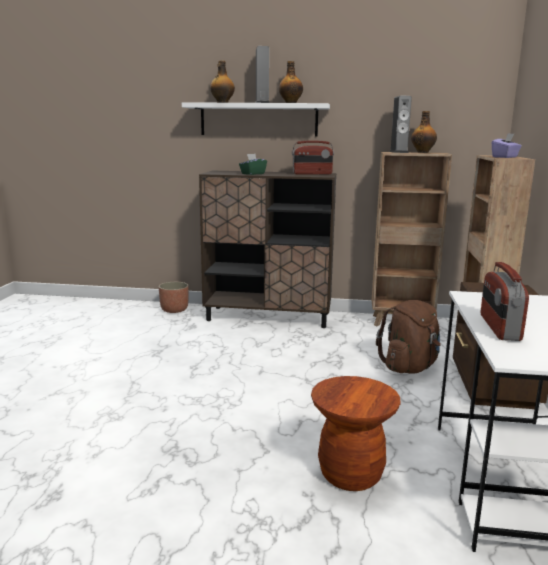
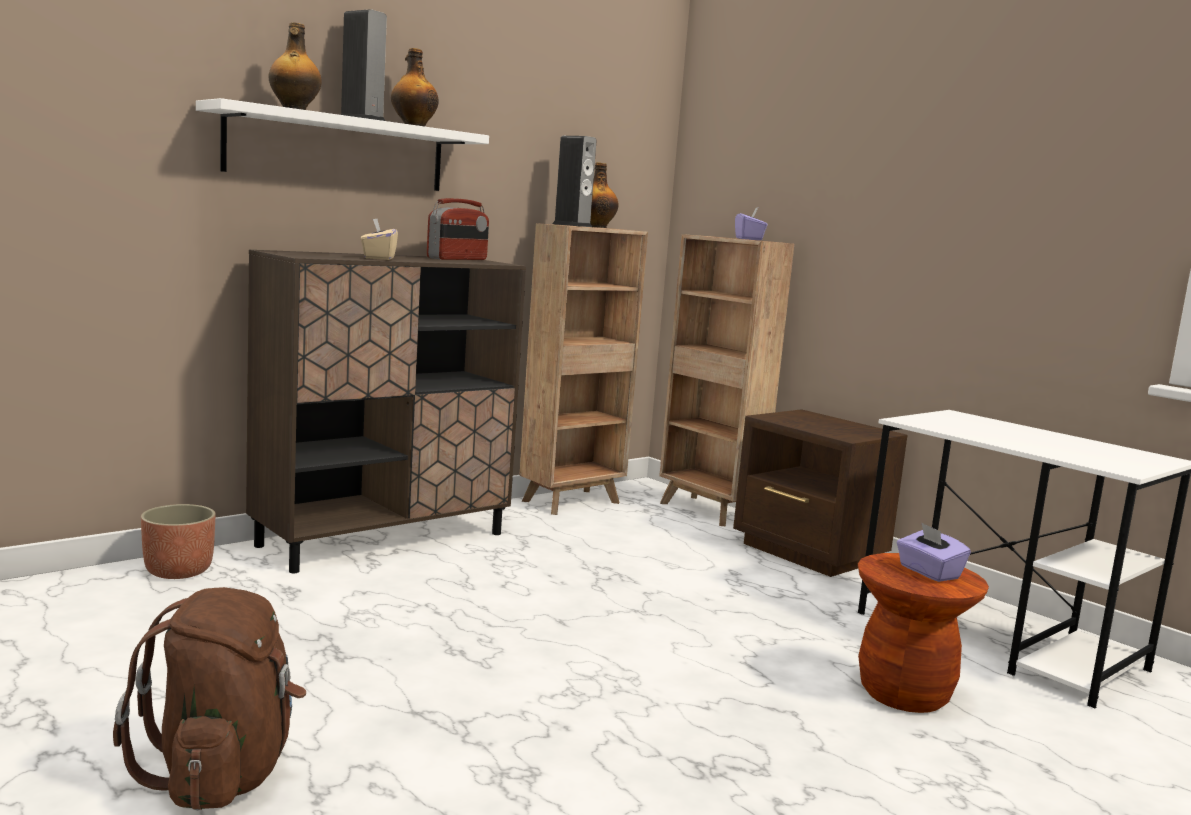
camera: 50 degrees left, 5 degrees down
(252, 174) = (378, 258): green tissue box -> beige tissue box
(360, 395) = (928, 572): none -> purple tissue box
(409, 367) = (700, 556): brown backpack -> brown backpack (221, 774)
(499, 328) = (1029, 446): radio -> none

